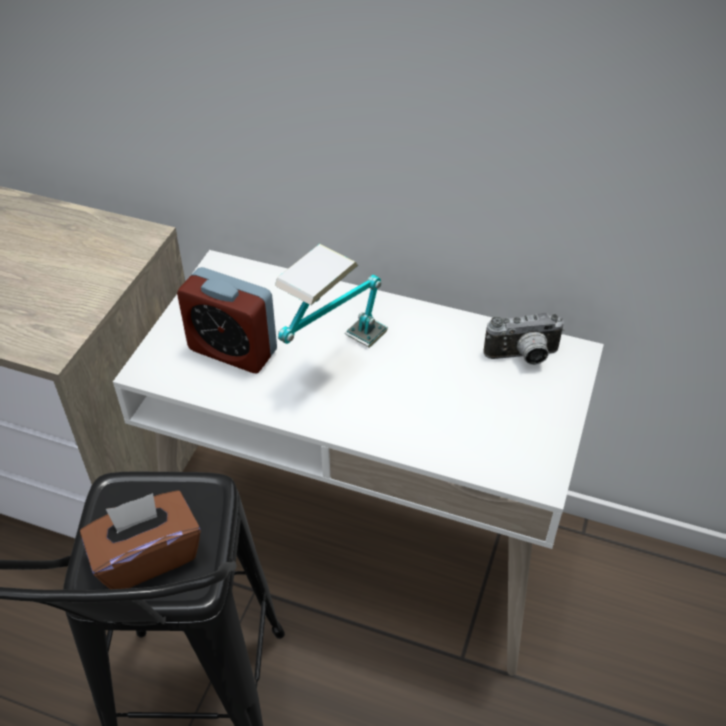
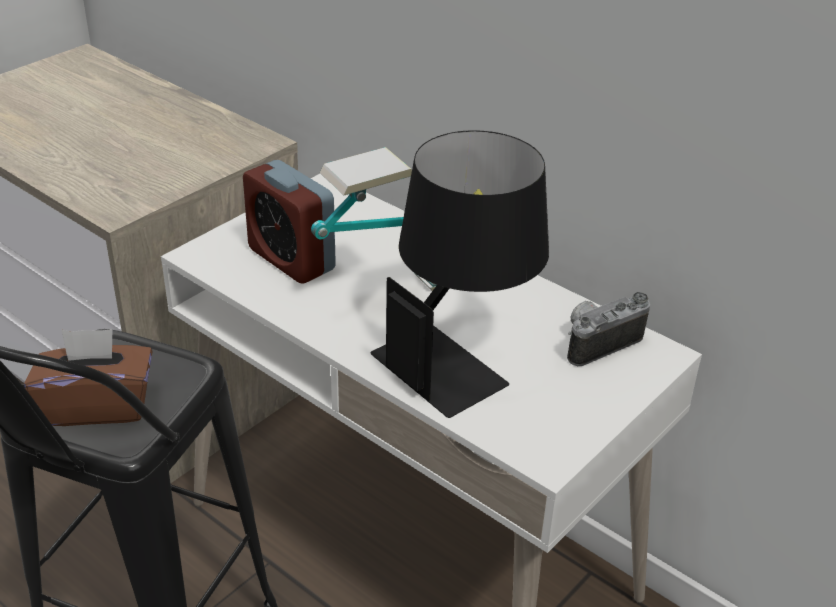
camera: 20 degrees right, 10 degrees down
(424, 406) = (459, 357): none -> black table lamp
(523, 357) = (598, 342): camera -> camera turned 135 degrees clockwise

